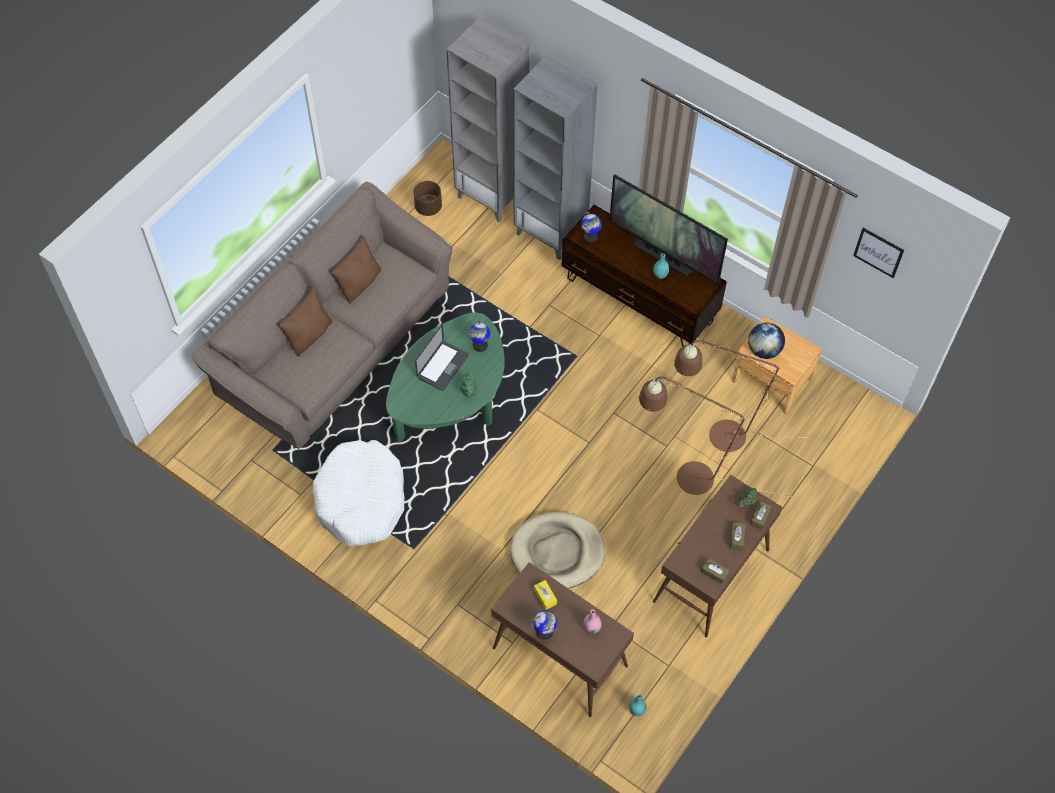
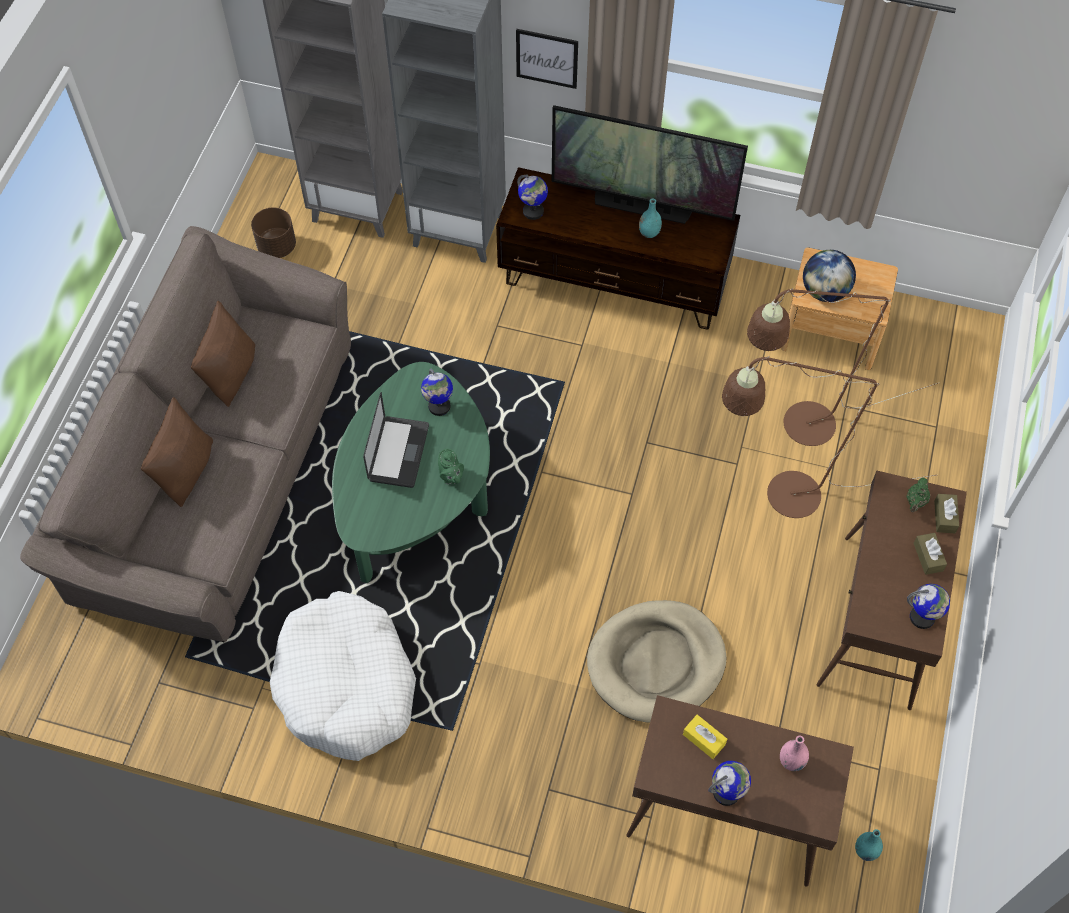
camera: 20 degrees left, 0 degrees up
(714, 573) = (922, 617): brown tissue box -> globe
(878, 252) = (980, 94): picture -> picture (547, 58)

